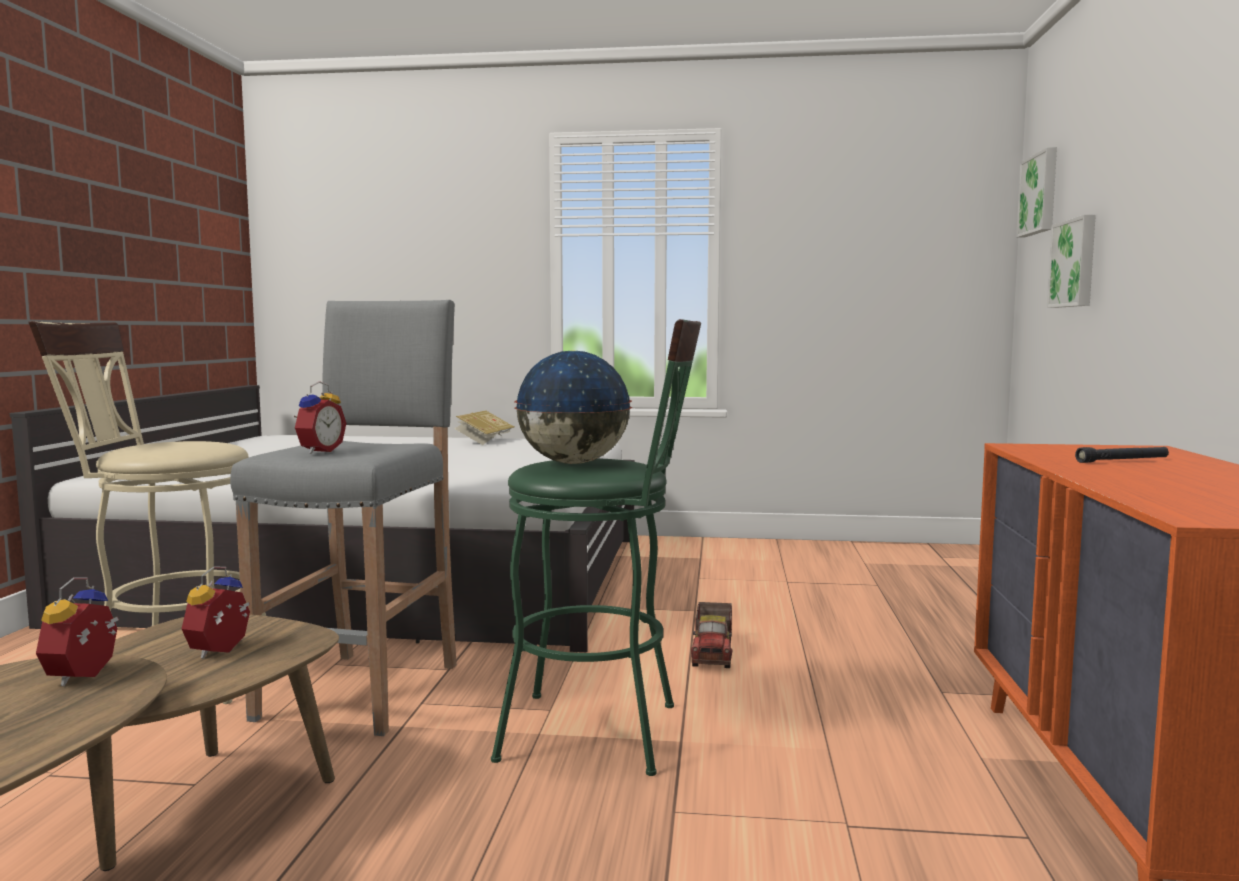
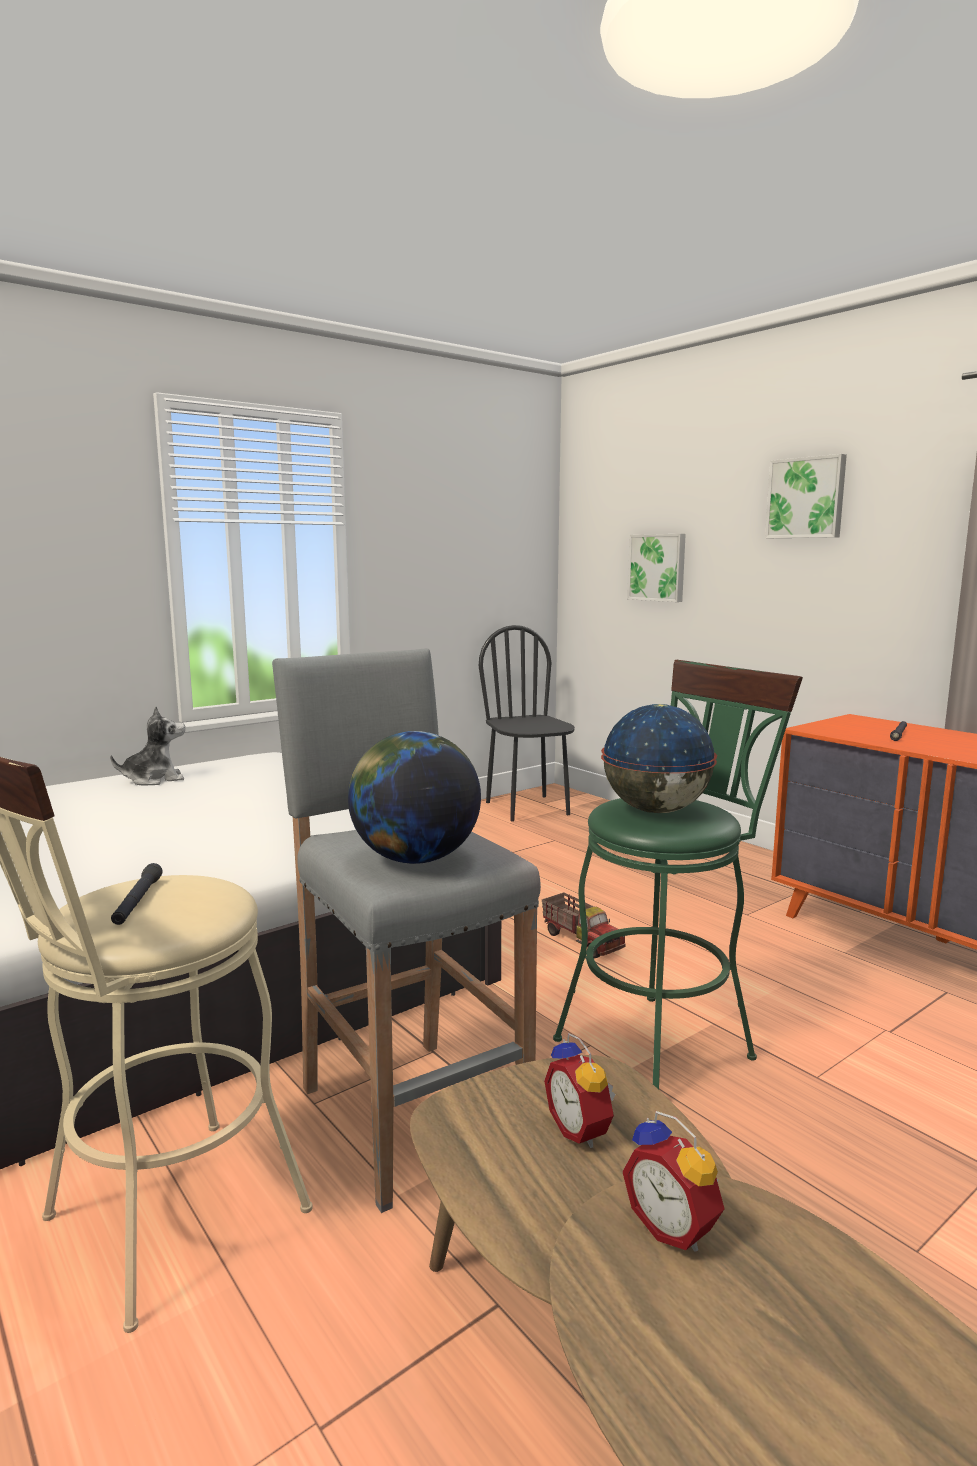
camera: 45 degrees left, 5 degrees up
(168, 444) = (137, 902): none -> black flashlight
(318, 451) = (415, 859): alarm clock -> globe
(484, 441) = (154, 779): book -> plush toy
(913, 557) = (528, 808): none -> black chair
(1040, 194) = (597, 505): picture -> picture (806, 498)

